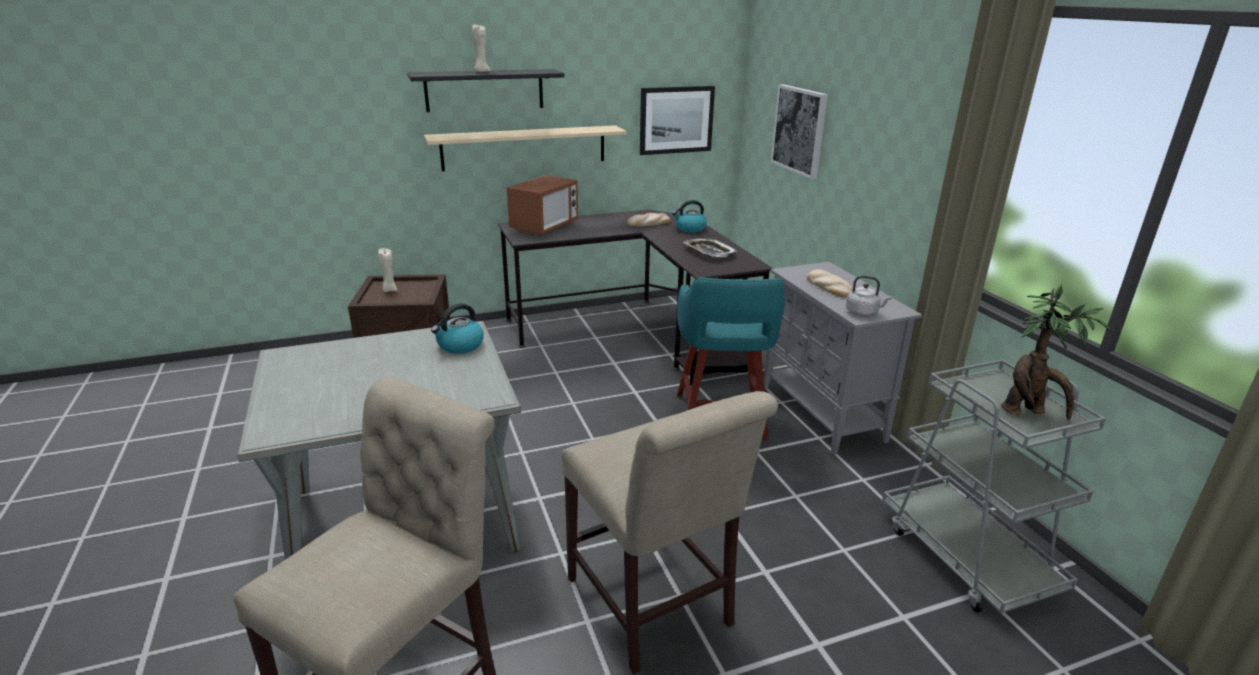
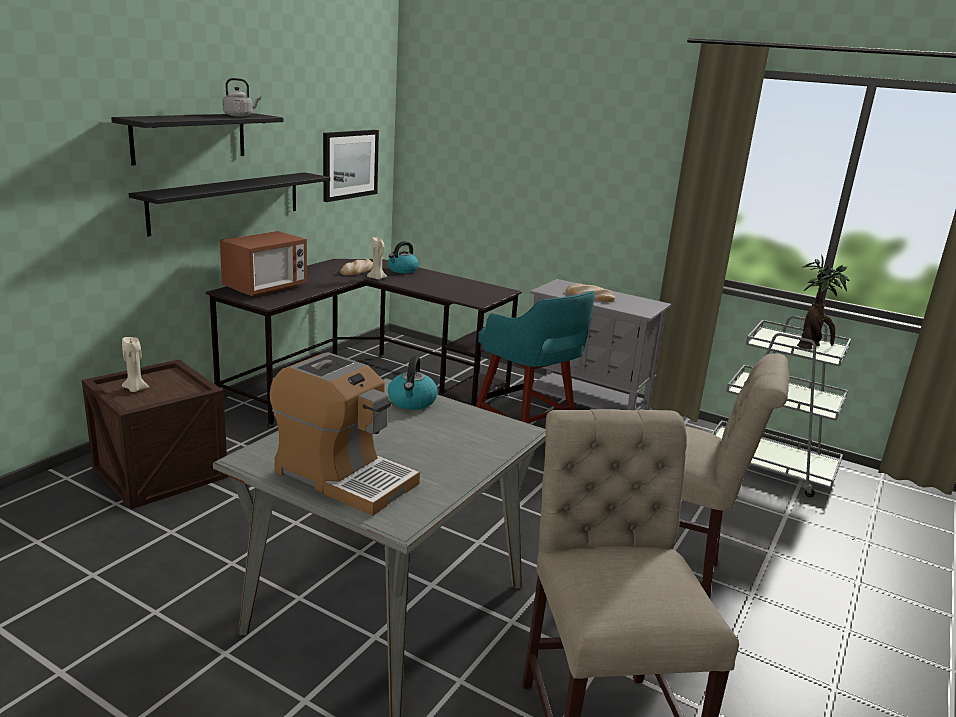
camera: 40 degrees left, 5 degrees down
(301, 388) = (343, 477): none -> coffee machine
(481, 72) = (197, 116): beige candle -> beige candle (377, 278)
(524, 147) = (227, 202): beige shelf -> black shelf
(544, 227) = (265, 288): microwave -> microwave turned 45 degrees clockwise
(708, 252) = (453, 286): tray -> none
(799, 130) = (486, 168): picture -> none
(863, 313) = (641, 309): grey kettle -> grey kettle (240, 116)

